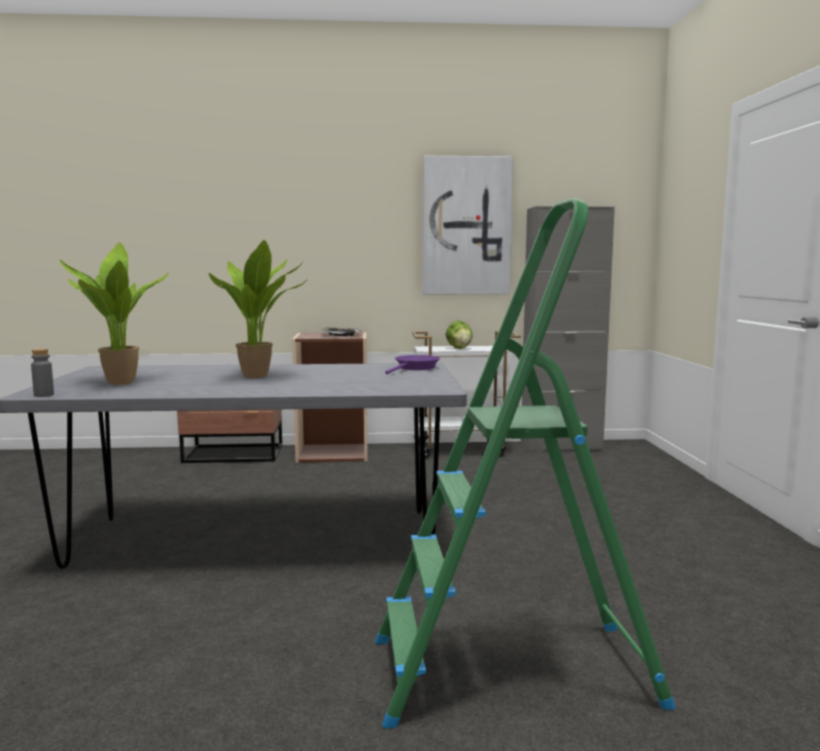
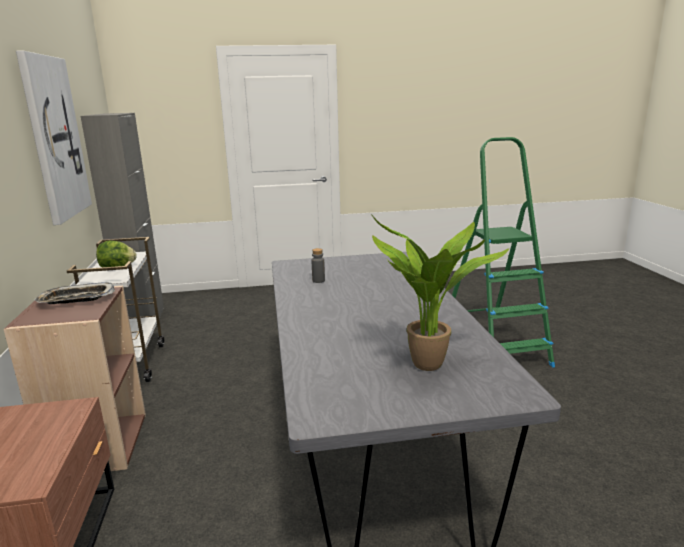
camera: 95 degrees left, 10 degrees up
(44, 395) = (519, 386): grey bottle -> grey bottle (318, 280)
(260, 376) = (363, 309): potted plant -> none
(415, 368) = (305, 266): purple frying pan -> none

